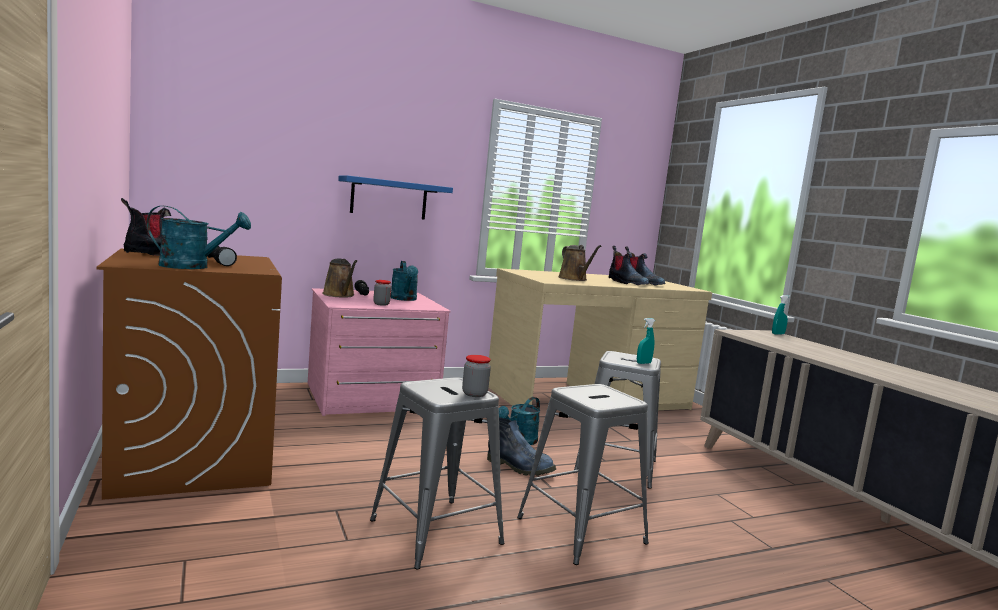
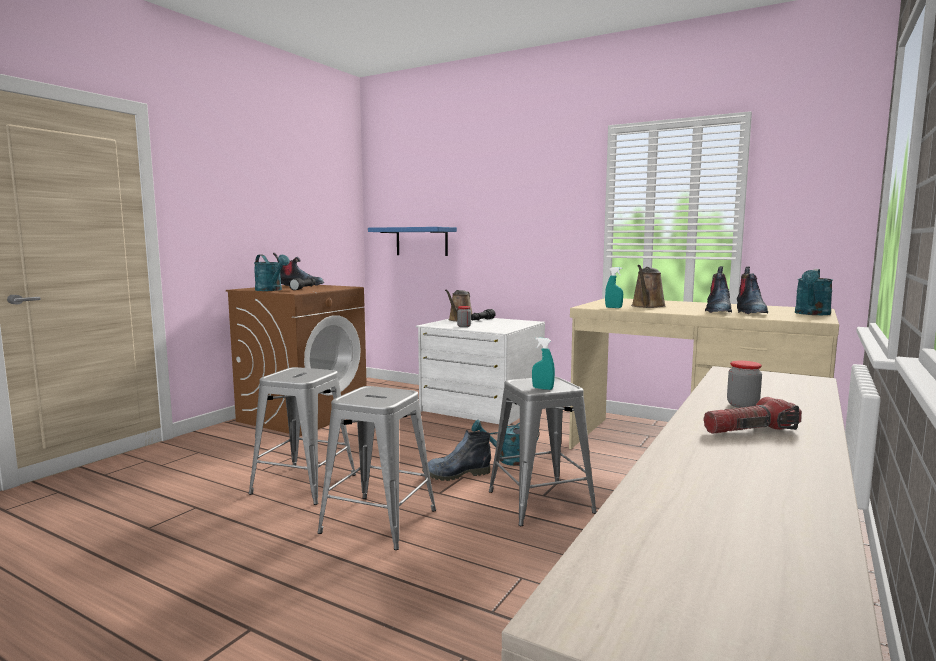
camera: 55 degrees right, 0 degrees up
(371, 397) = (481, 408): pink dresser -> white dresser
(389, 198) = (516, 238): blue shelf -> blue shelf (421, 241)
(404, 299) = (503, 325): turquoise watering can -> turquoise watering can (812, 314)
(474, 394) = (300, 378): jar -> jar (742, 405)
(521, 468) = (456, 475): boot -> boot turned 75 degrees clockwise
(778, 334) = (813, 381): turquoise spray bottle -> turquoise spray bottle (613, 307)
(883, 369) = (750, 430): none -> flashlight

